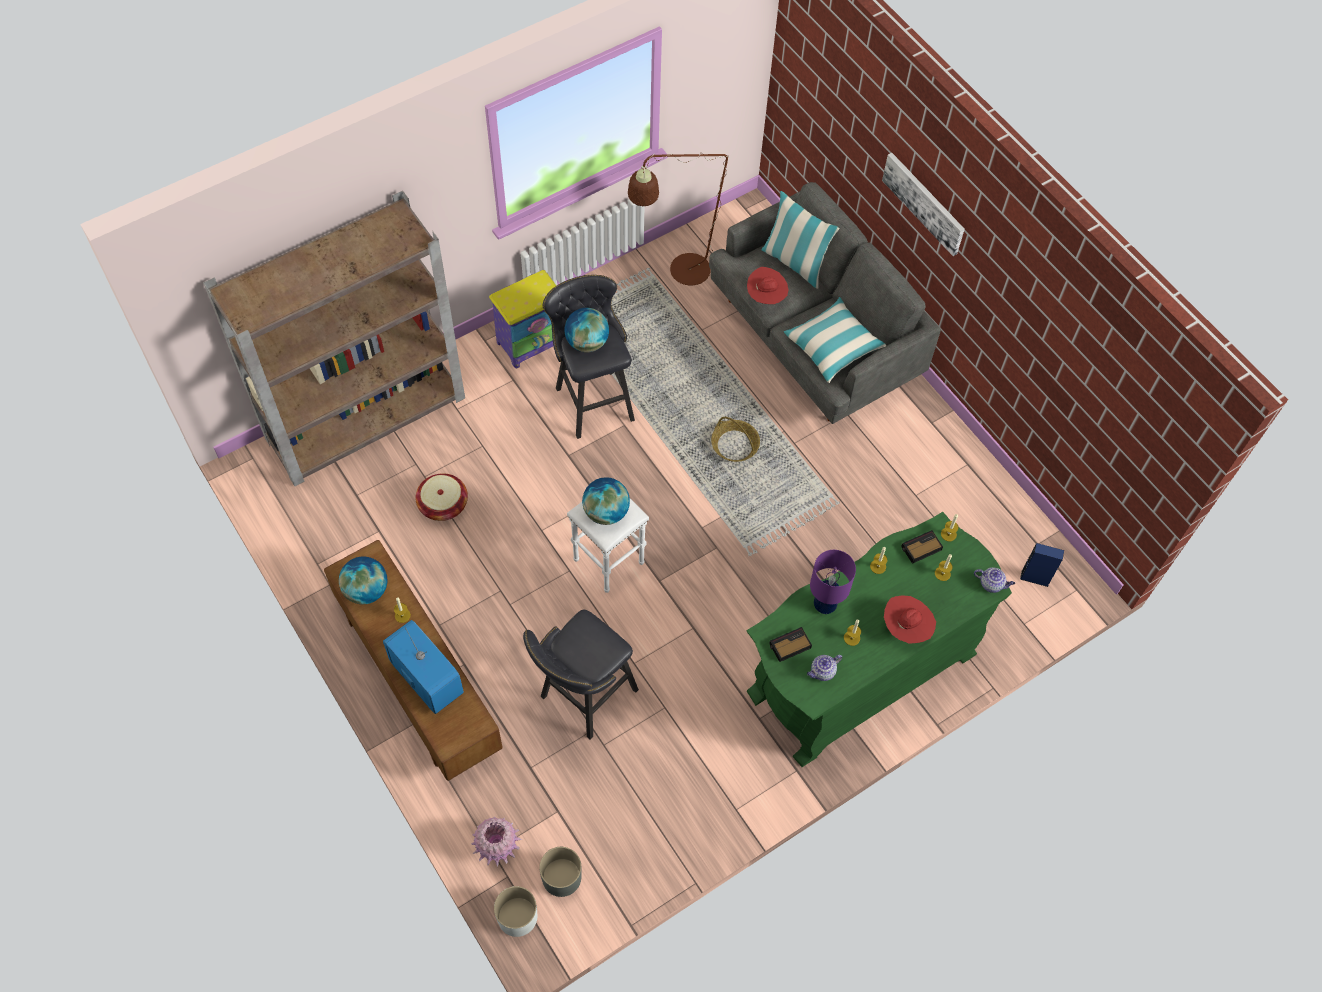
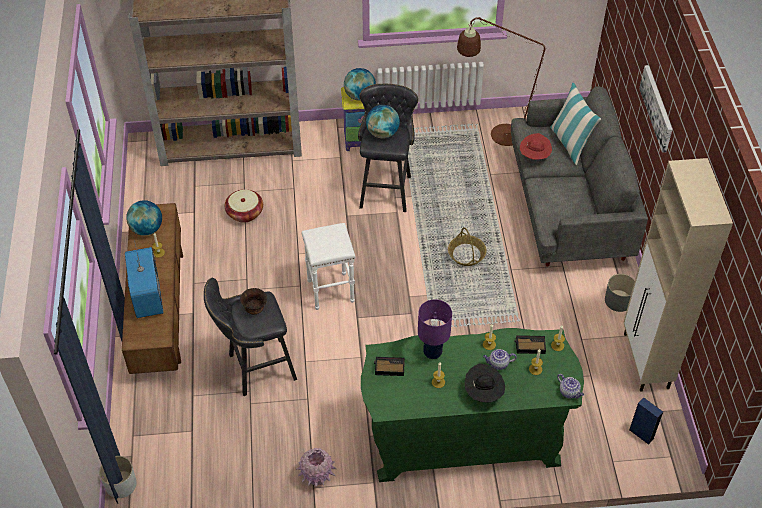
camera: 30 degrees right, 10 degrees down
(497, 847) = (137, 435): pink vase -> pink vase (317, 476)
(562, 877) = (166, 474): grey planter -> grey planter (618, 301)
(582, 640) = (255, 309): none -> brown bowl
(606, 512) = (326, 239): globe -> globe (360, 96)
(822, 672) = (401, 395): teapot -> teapot (498, 364)
(832, 346) = (563, 205): pillow -> none
(906, 628) = (483, 393): red hat -> black hat
(994, 491) = (646, 362): none -> beige cabinet

